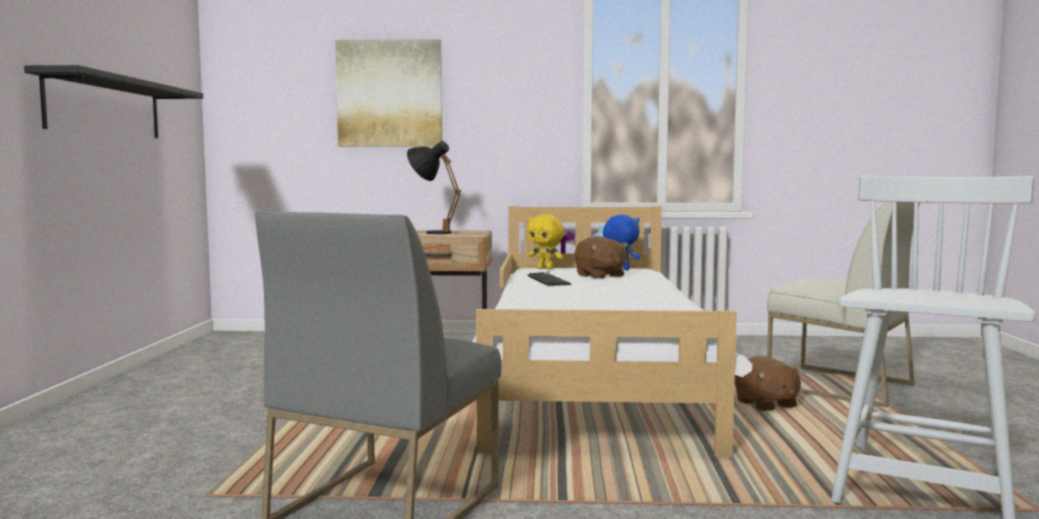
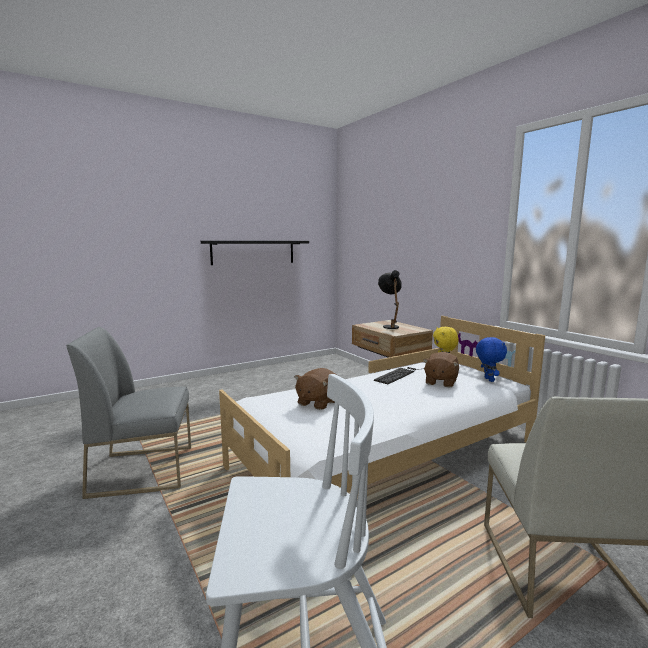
camera: 55 degrees right, 5 degrees up
(389, 94) = (401, 236): picture -> none
(766, 405) = (435, 538): brown plush toy -> brown plush toy (317, 402)

